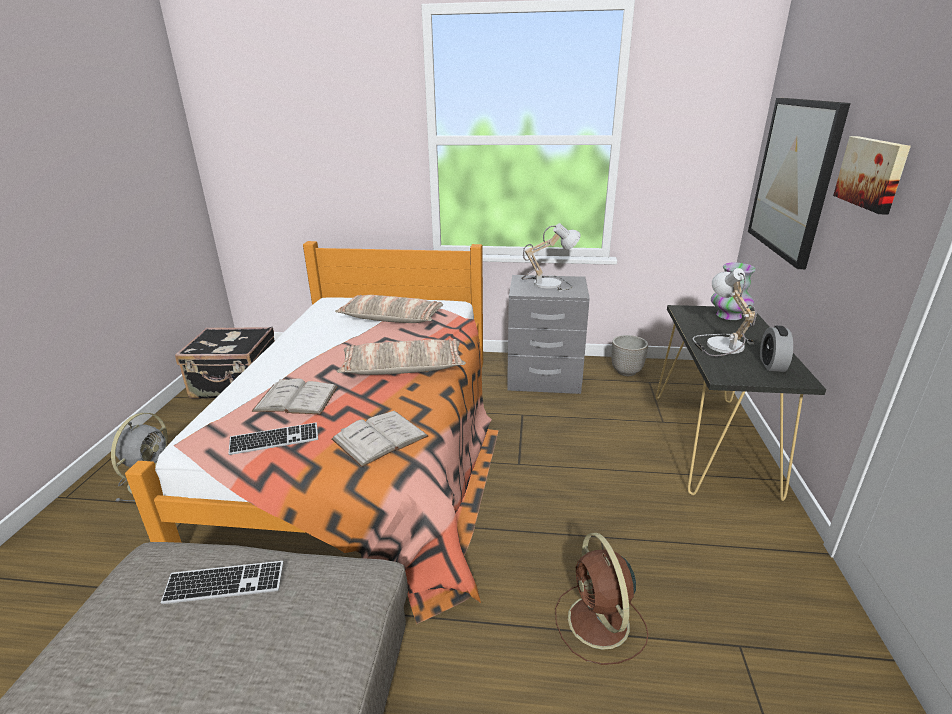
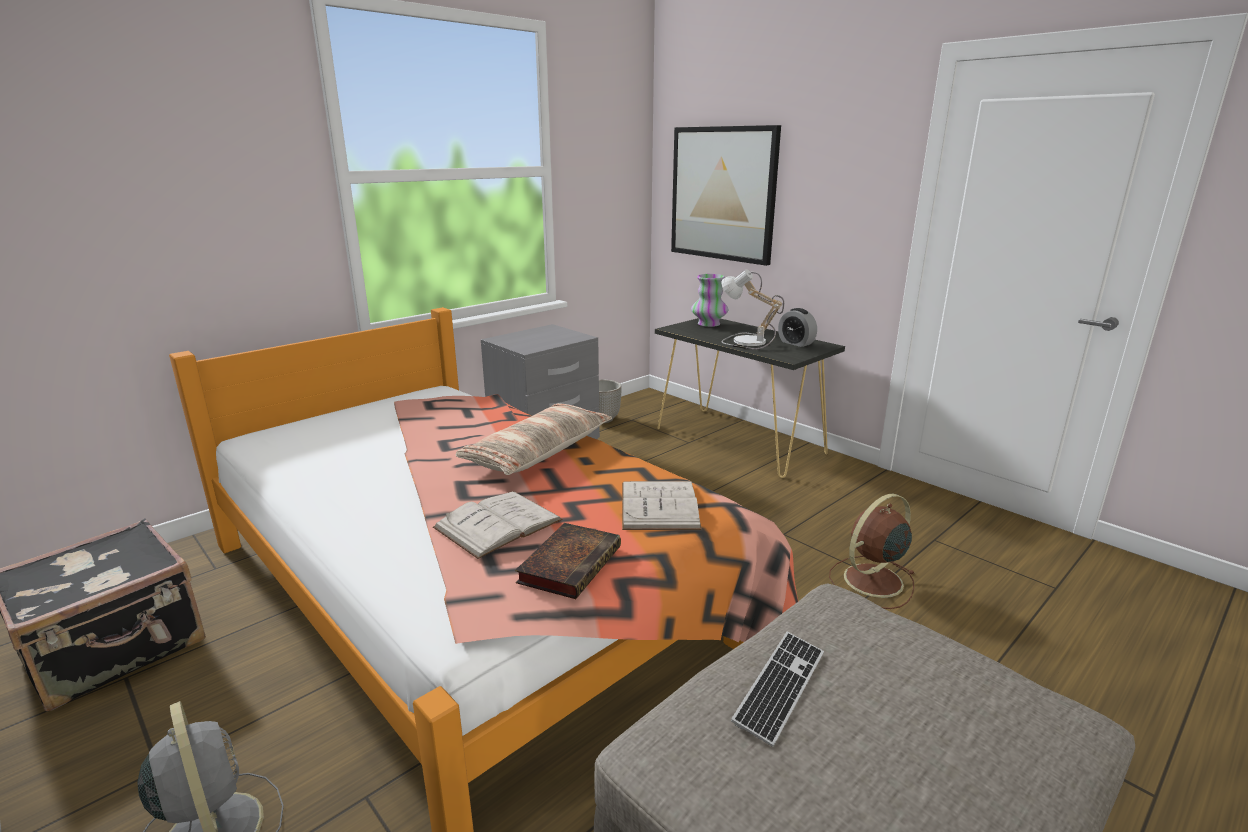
camera: 50 degrees left, 5 degrees down
(274, 440) = (570, 563): keyboard -> book
(391, 318) = (403, 422): pillow -> none
(548, 283) = (534, 336): table lamp -> none
(599, 624) = (871, 581): brown fan -> brown fan turned 120 degrees clockwise
(872, 173) = (830, 175): picture -> none

